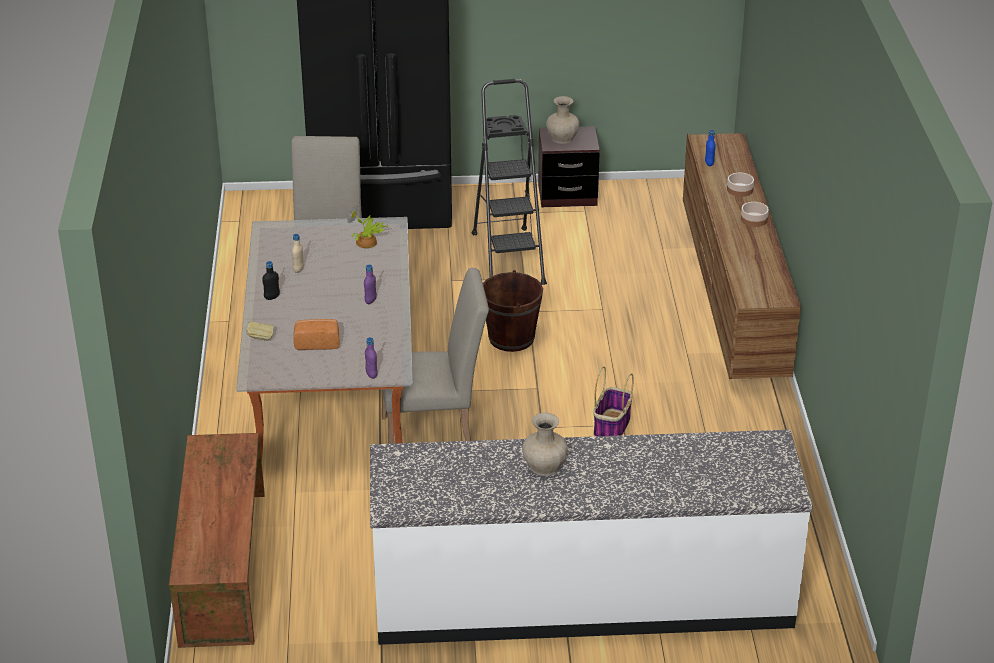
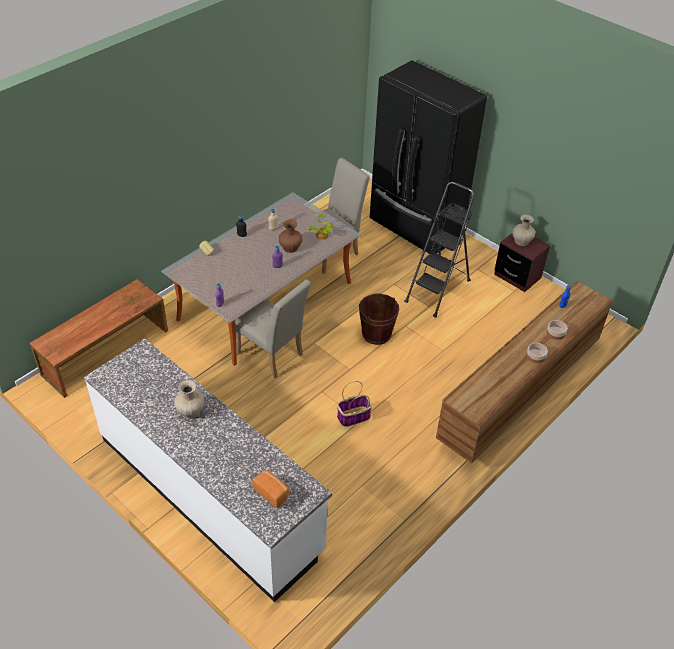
camera: 45 degrees right, 10 degrees up
(317, 342) = (224, 271): bread -> bread (272, 492)
(352, 274) = (290, 247): none -> brown vase

